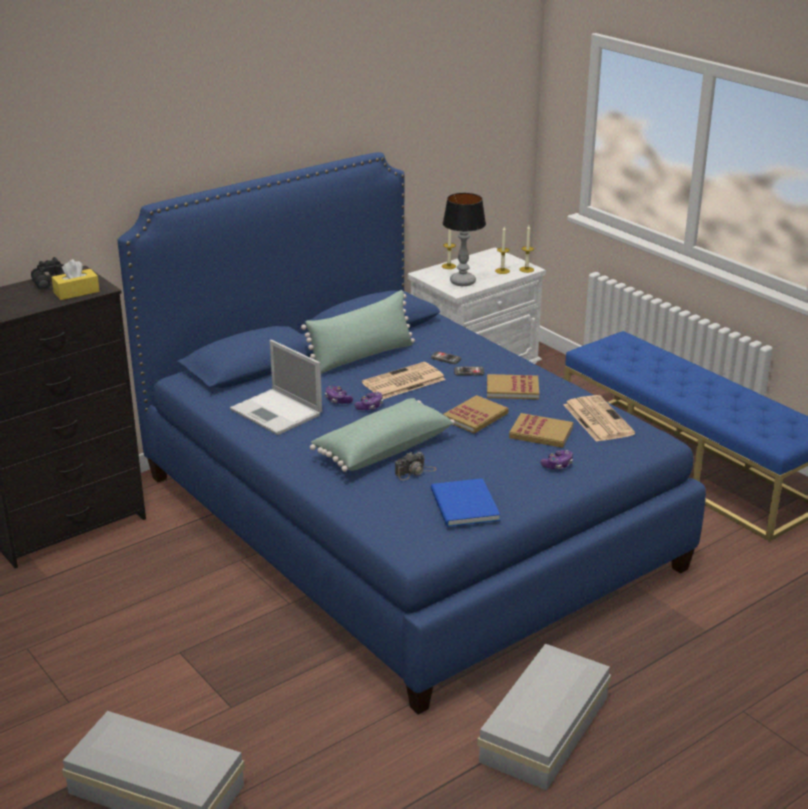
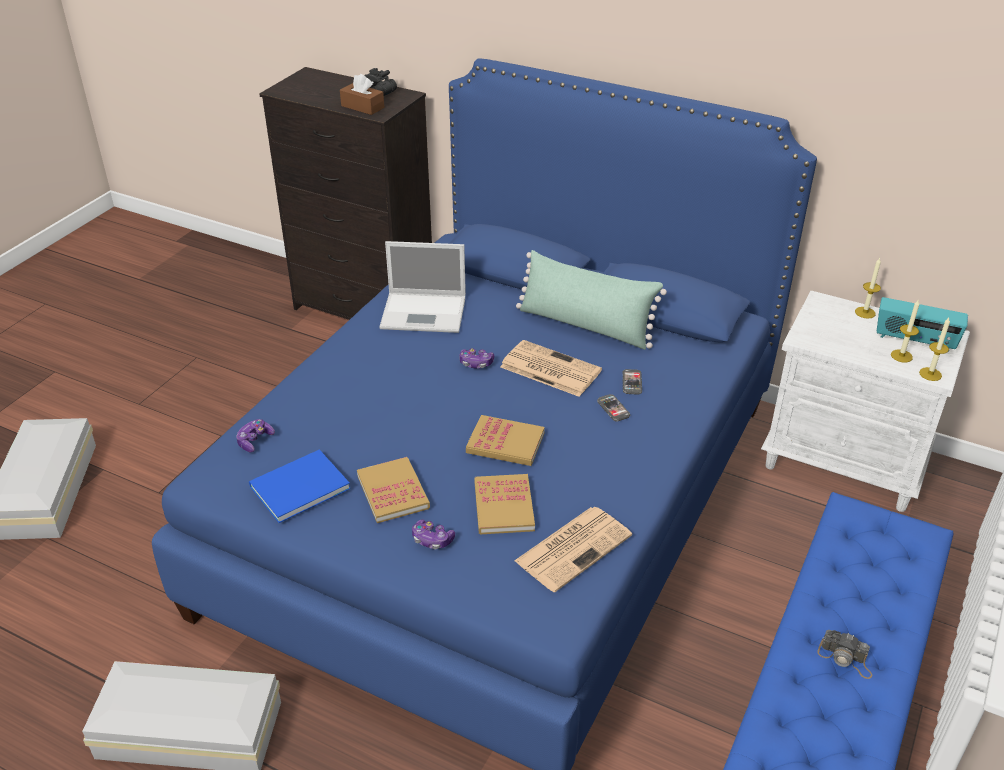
camera: 65 degrees right, 10 degrees up
(76, 292) = (362, 107): yellow tissue box -> brown tissue box
(277, 412) = (425, 313): laptop -> laptop turned 105 degrees counterclockwise
(338, 400) = (476, 339): game controller -> game controller (255, 440)
(382, 449) = (392, 398): green pillow -> none
(415, 471) = (351, 433): camera -> camera (845, 659)
(463, 282) = (832, 335): table lamp -> none
(491, 263) = (914, 340): none -> radio
(512, 389) = (597, 454): book -> book (393, 492)

